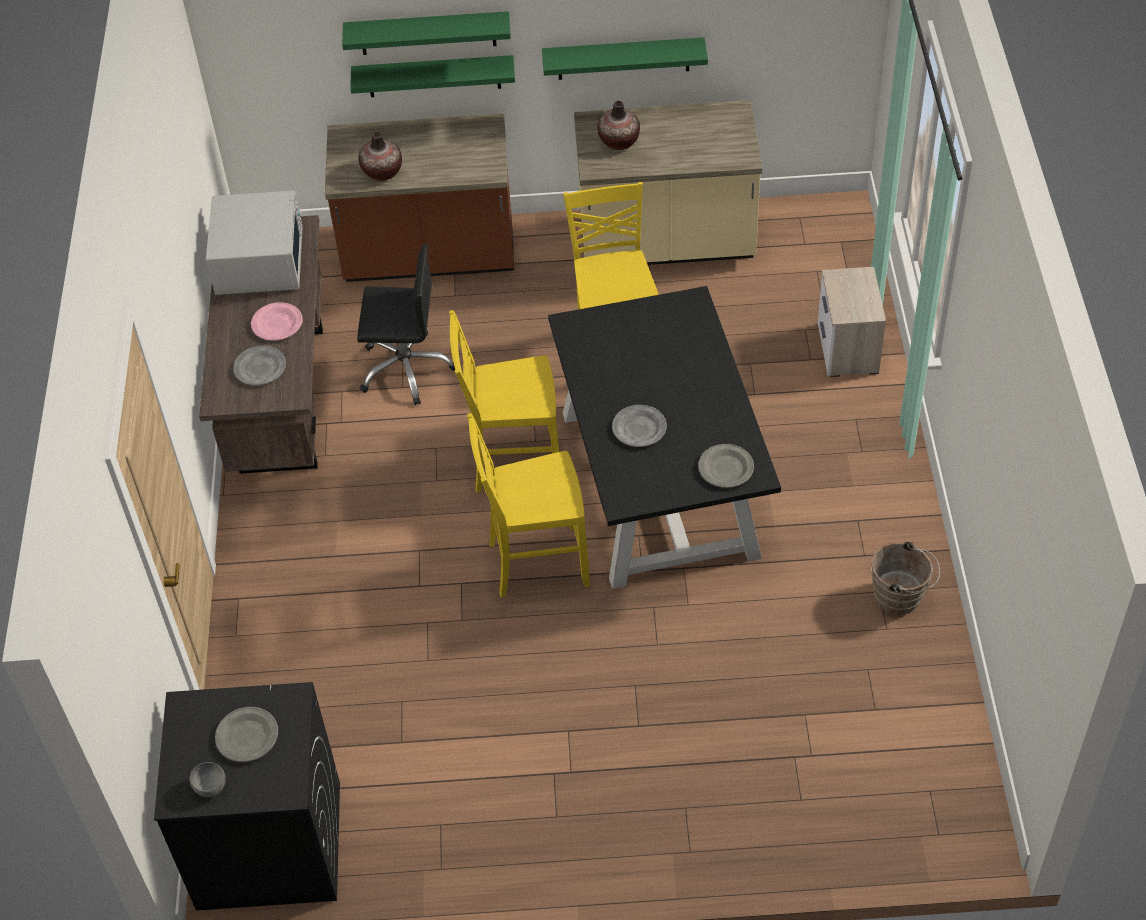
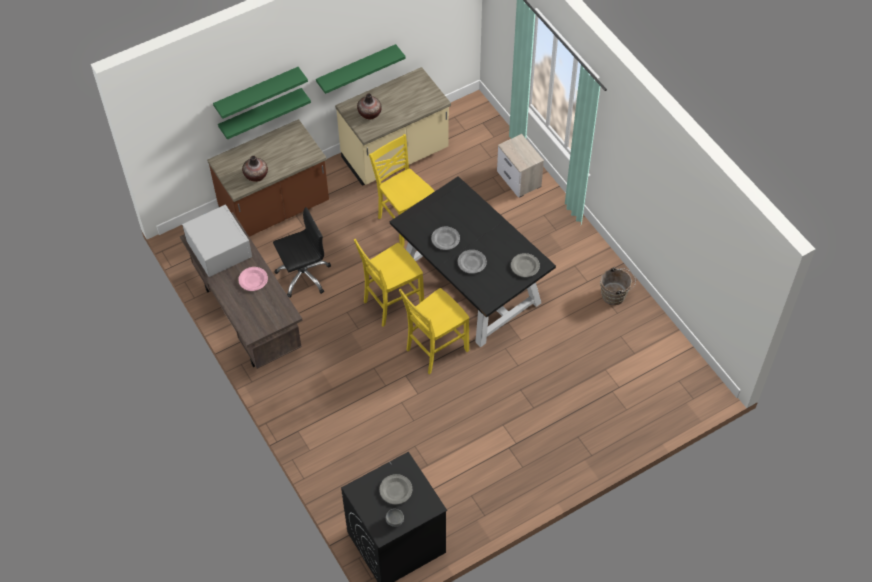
camera: 30 degrees left, 5 degrees up
(260, 368) = (260, 307): grey plate -> grey plate (445, 239)

